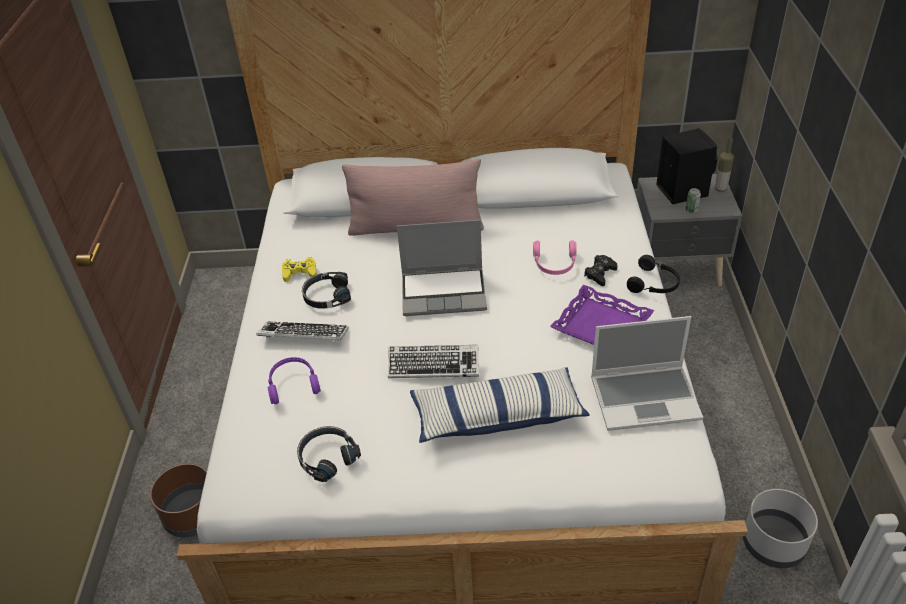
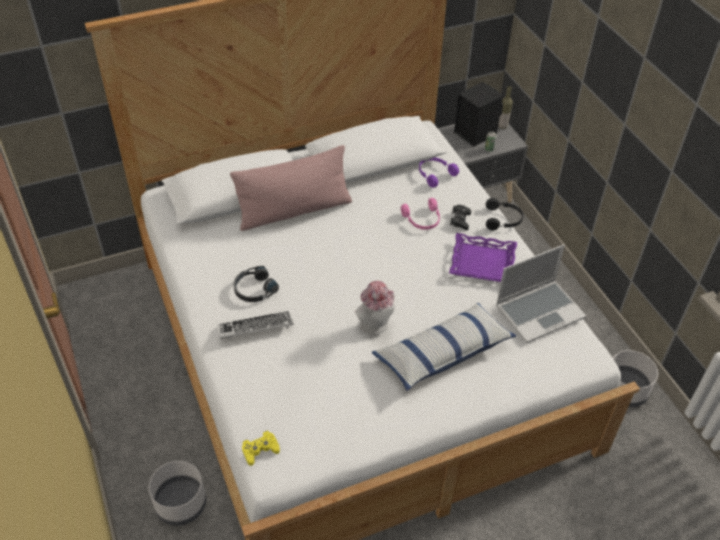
camera: 25 degrees left, 5 degrees up
(192, 515) = (180, 504): brown planter -> grey planter
(293, 384) = (272, 371): purple headphones -> purple headphones (435, 174)
(300, 273) = (218, 274): yellow game controller -> yellow game controller (260, 450)
(327, 457) = (334, 422): black headphones -> none
(434, 365) = (375, 326): keyboard -> hat
(444, 292) = (350, 263): laptop -> none

